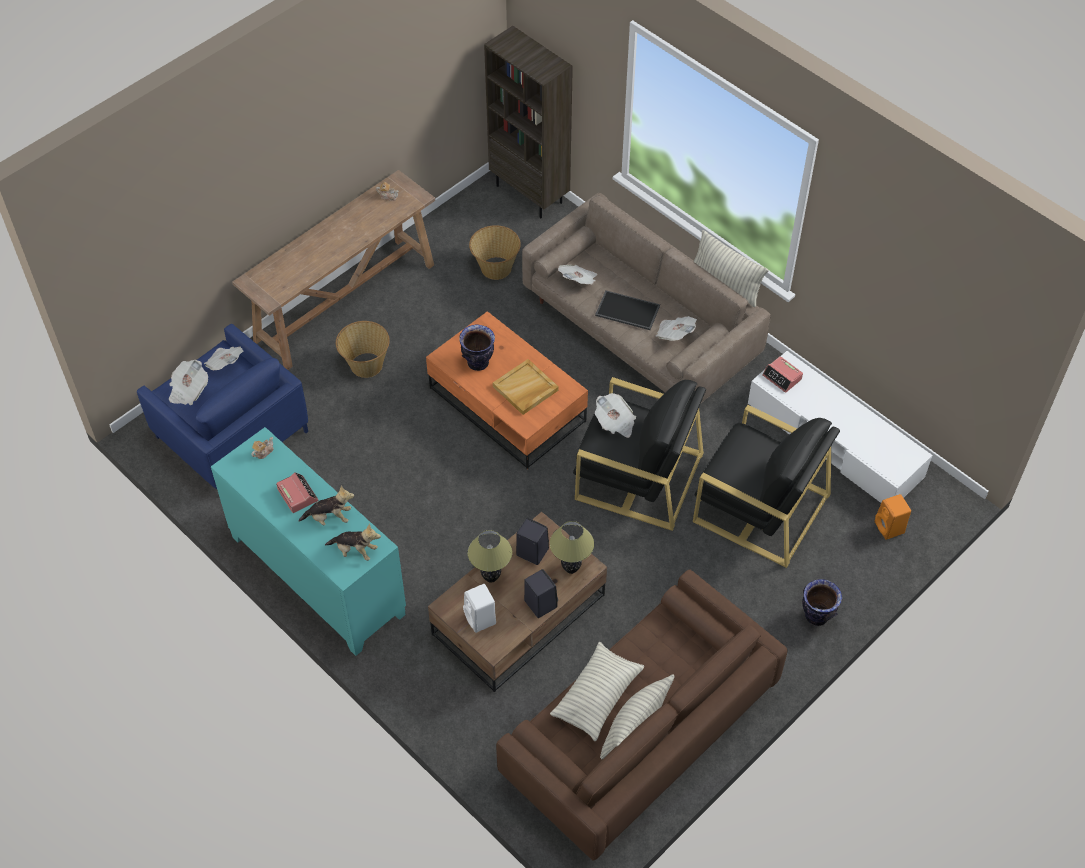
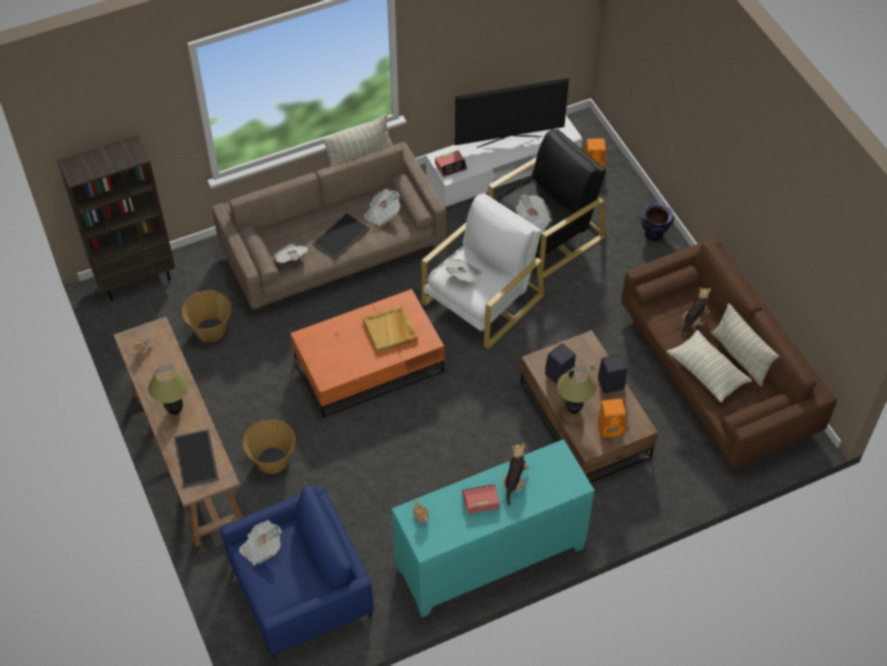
camera: 70 degrees left, 0 degrees up
(188, 390) = (279, 587): newspaper -> newspaper (533, 221)
(284, 274) = (197, 459): none -> tray
(355, 551) = (556, 471): plush toy -> plush toy (694, 320)
(478, 363) = (346, 355): vase -> none
(481, 619) = (611, 428): white speaker -> orange speaker
(571, 569) = (585, 353): table lamp -> table lamp (175, 410)
(637, 475) = (482, 300): black armchair -> white armchair
(850, 419) = (509, 141): none -> television

